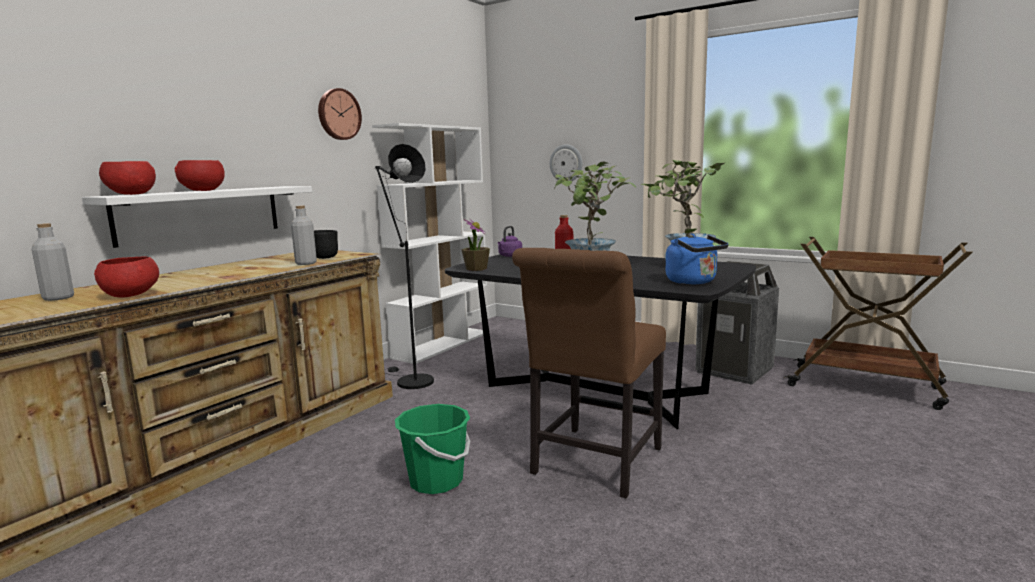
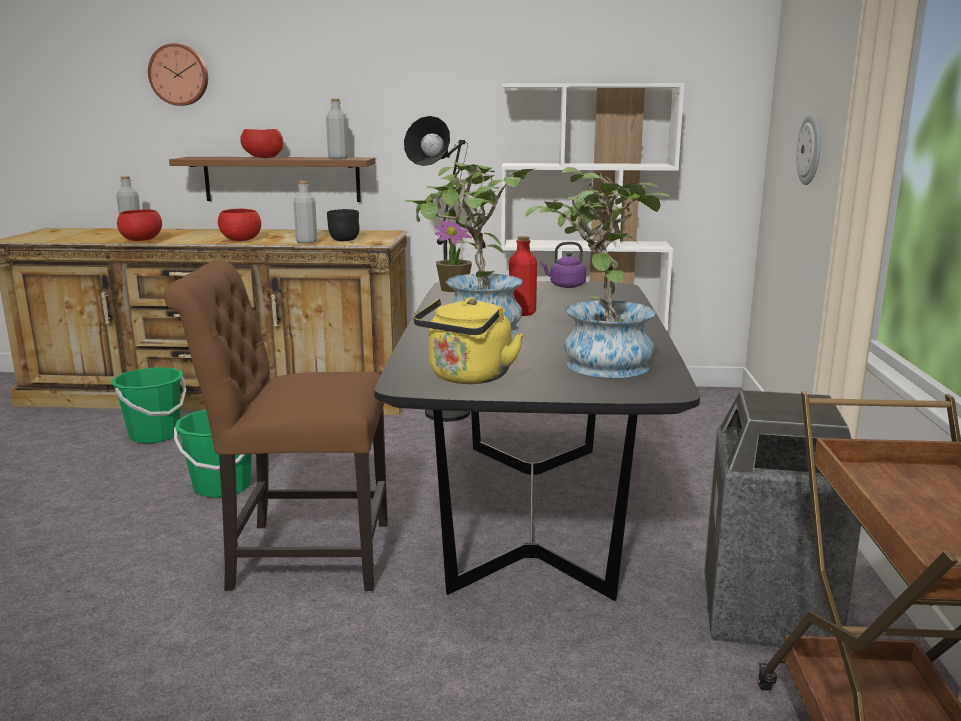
camera: 60 degrees right, 5 degrees up
(130, 194) = (209, 157): red bowl -> red bowl (241, 240)
(201, 214) = (282, 179): white shelf -> brown shelf
(254, 505) = (155, 435): none -> green bucket
(274, 187) = (338, 158): none -> grey bottle
(338, 114) = (455, 73): wall clock -> wall clock (179, 75)
(693, 282) = (468, 378): blue kettle -> yellow kettle

